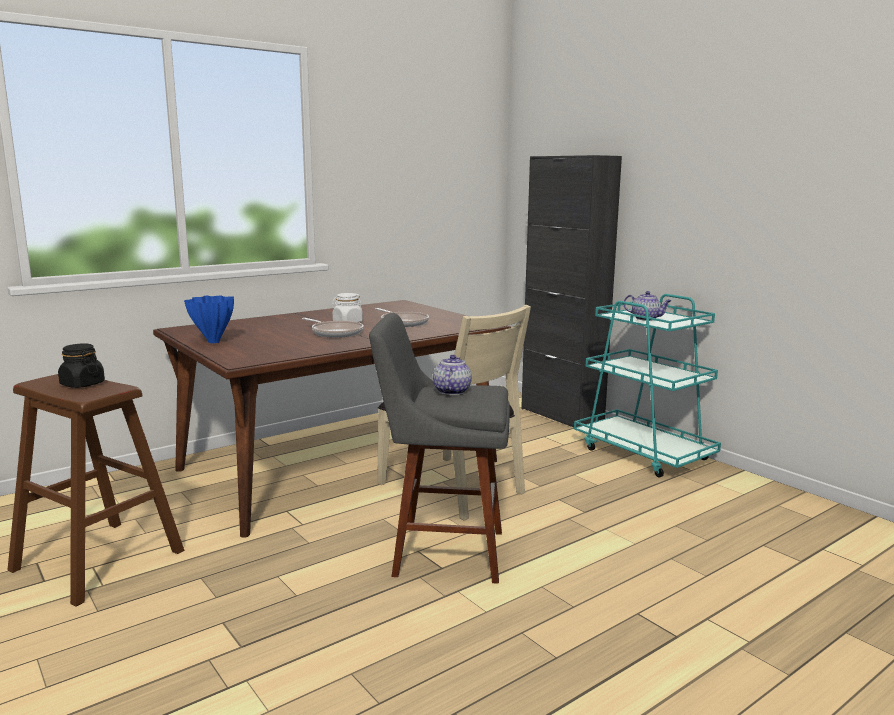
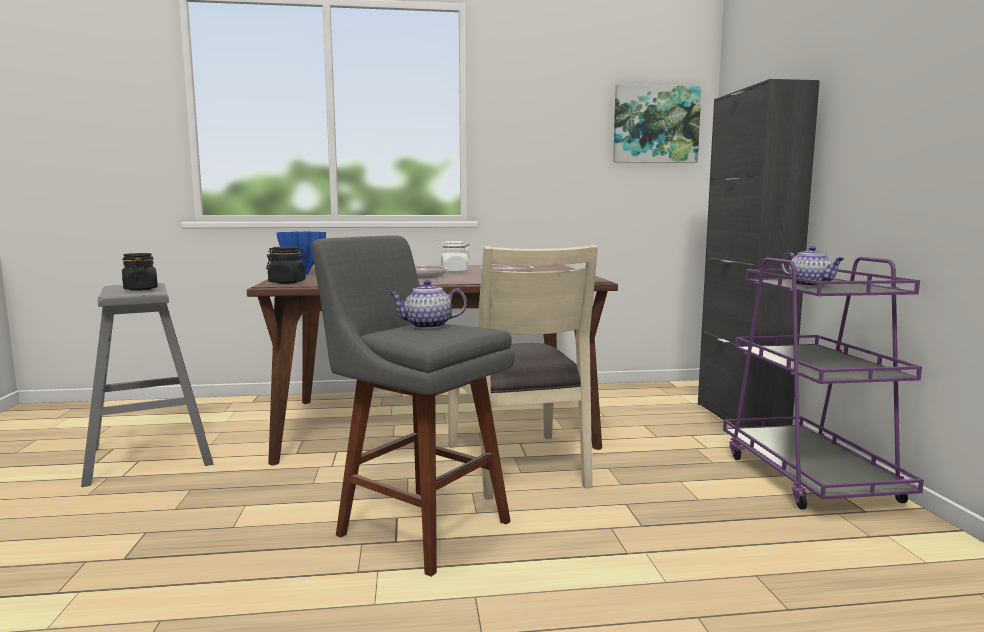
camera: 30 degrees right, 5 degrees down
(98, 560) = (149, 456): brown stool -> grey stool
(242, 358) = (287, 282): none -> black jar
(451, 391) = (427, 326): teapot -> teapot turned 135 degrees counterclockwise
(464, 167) = (655, 125): none -> picture
(643, 453) = (809, 477): turquoise cart -> purple cart

